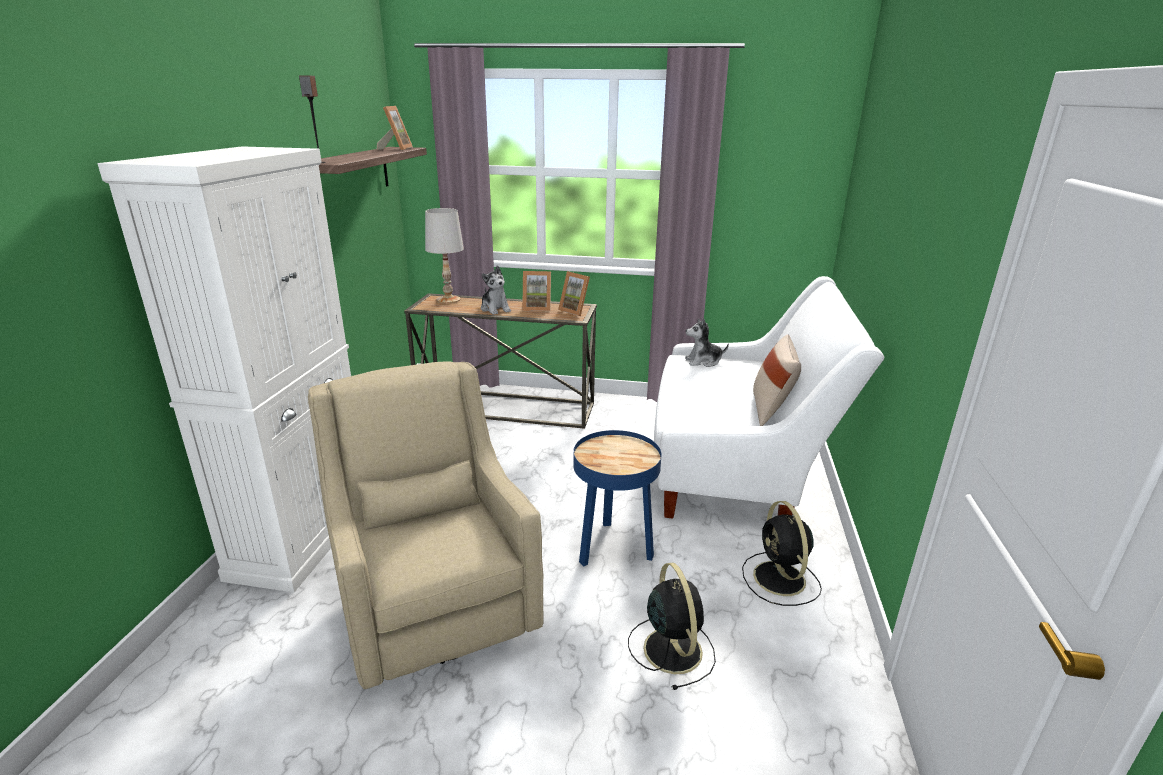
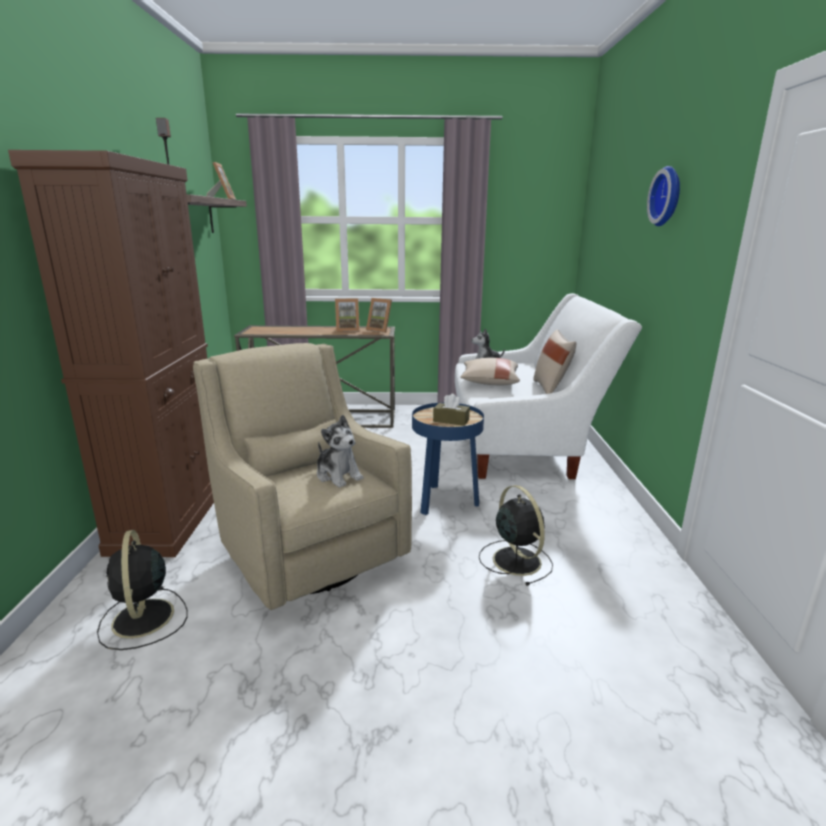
camera: 10 degrees left, 5 degrees down
(304, 535) = (170, 517): white cabinet -> brown cabinet
(448, 299) = (269, 327): white table lamp -> none
(495, 309) = (312, 331): plush toy -> plush toy (338, 475)
(619, 461) = (451, 420): none -> brown tissue box
(695, 394) = (489, 382): none -> beige pillow
(780, 580) = (582, 509): black fan -> black fan (143, 620)
(929, 194) = (668, 196): none -> wall clock

